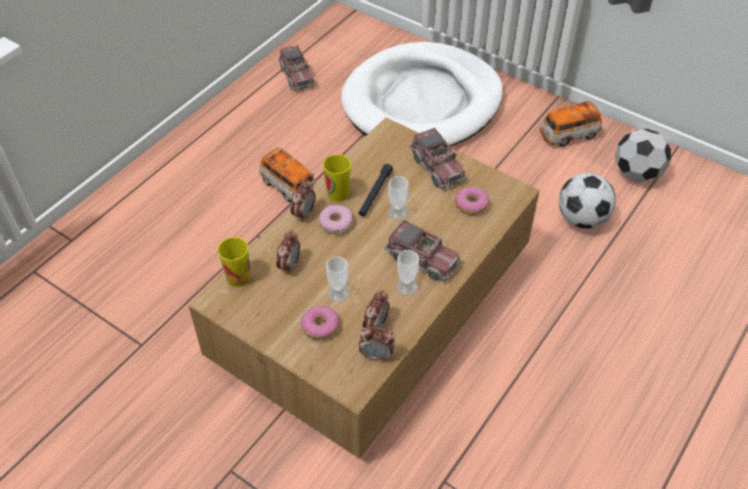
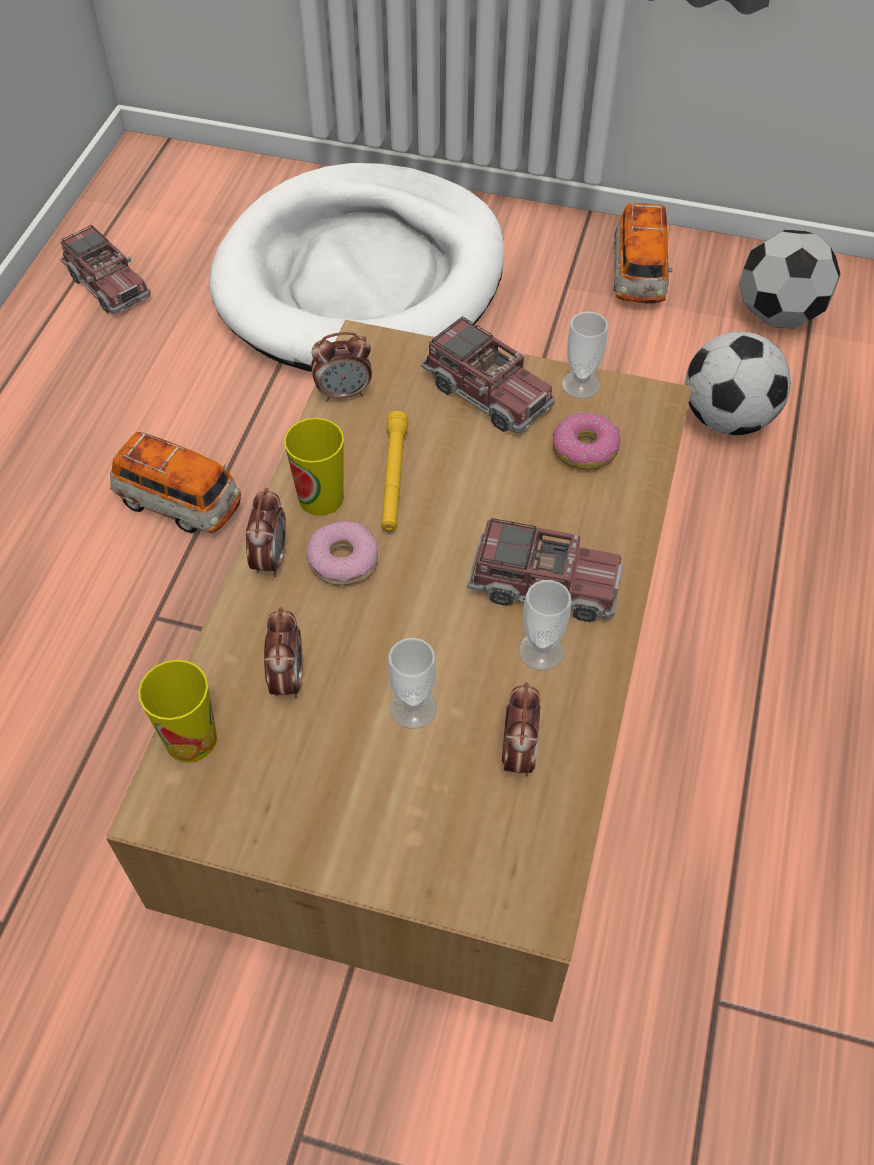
camera: 20 degrees left, 5 degrees up
(320, 327) = (408, 794): donut -> none
(375, 194) = (393, 478): black flashlight -> yellow flashlight
(376, 355) = (549, 818): alarm clock -> alarm clock (344, 393)
(397, 212) = (454, 503): cup -> cup (580, 384)
(568, 135) = (638, 275): toy car -> toy car turned 45 degrees counterclockwise

